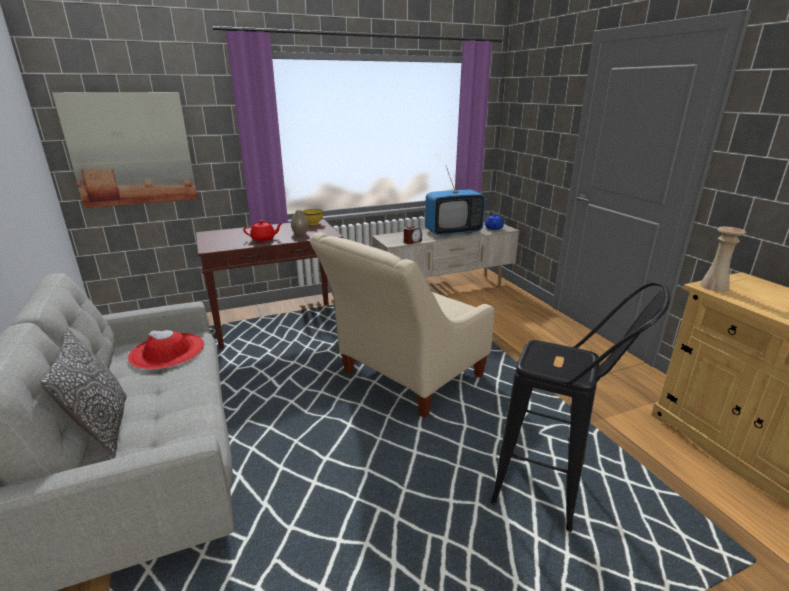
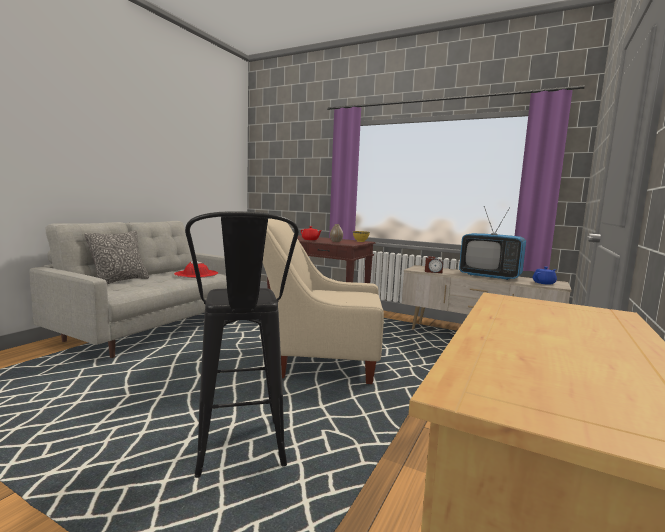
camera: 50 degrees right, 15 degrees down
(131, 149) = (281, 182): picture -> none
(714, 286) = (513, 300): beige vase -> none

